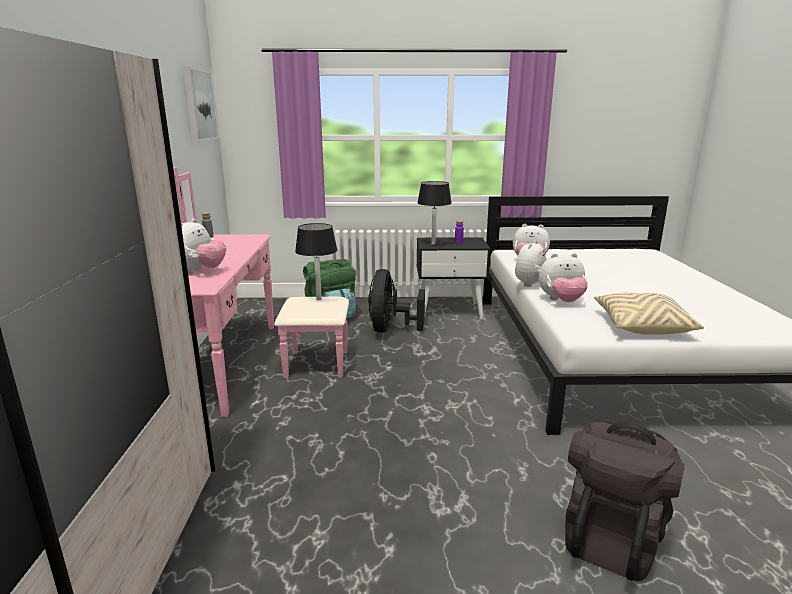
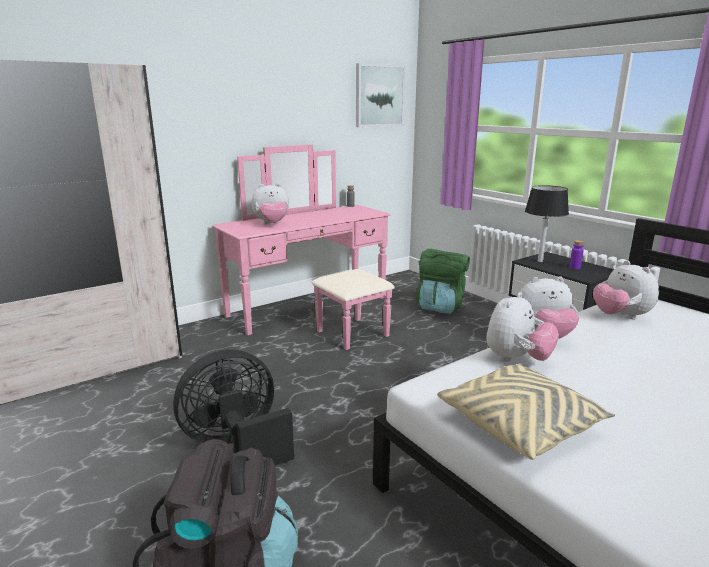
camera: 55 degrees right, 0 degrees up
(319, 299) = (364, 276): black table lamp -> none
(390, 329) = (459, 337): black fan -> black fan (237, 445)
(561, 301) = (517, 359): plush toy -> plush toy turned 105 degrees counterclockwise

